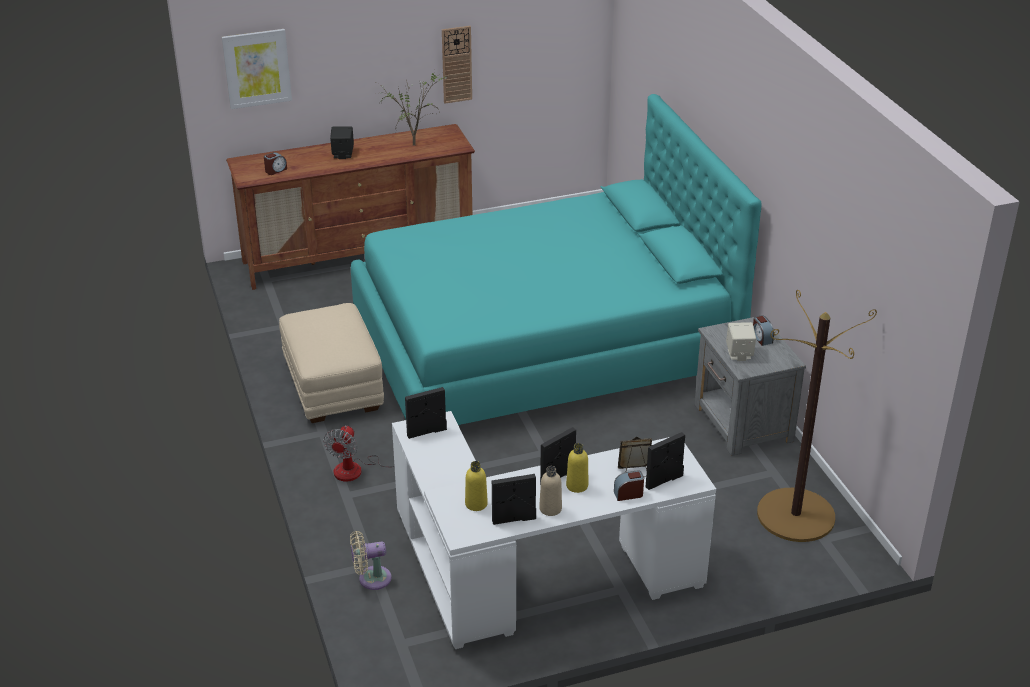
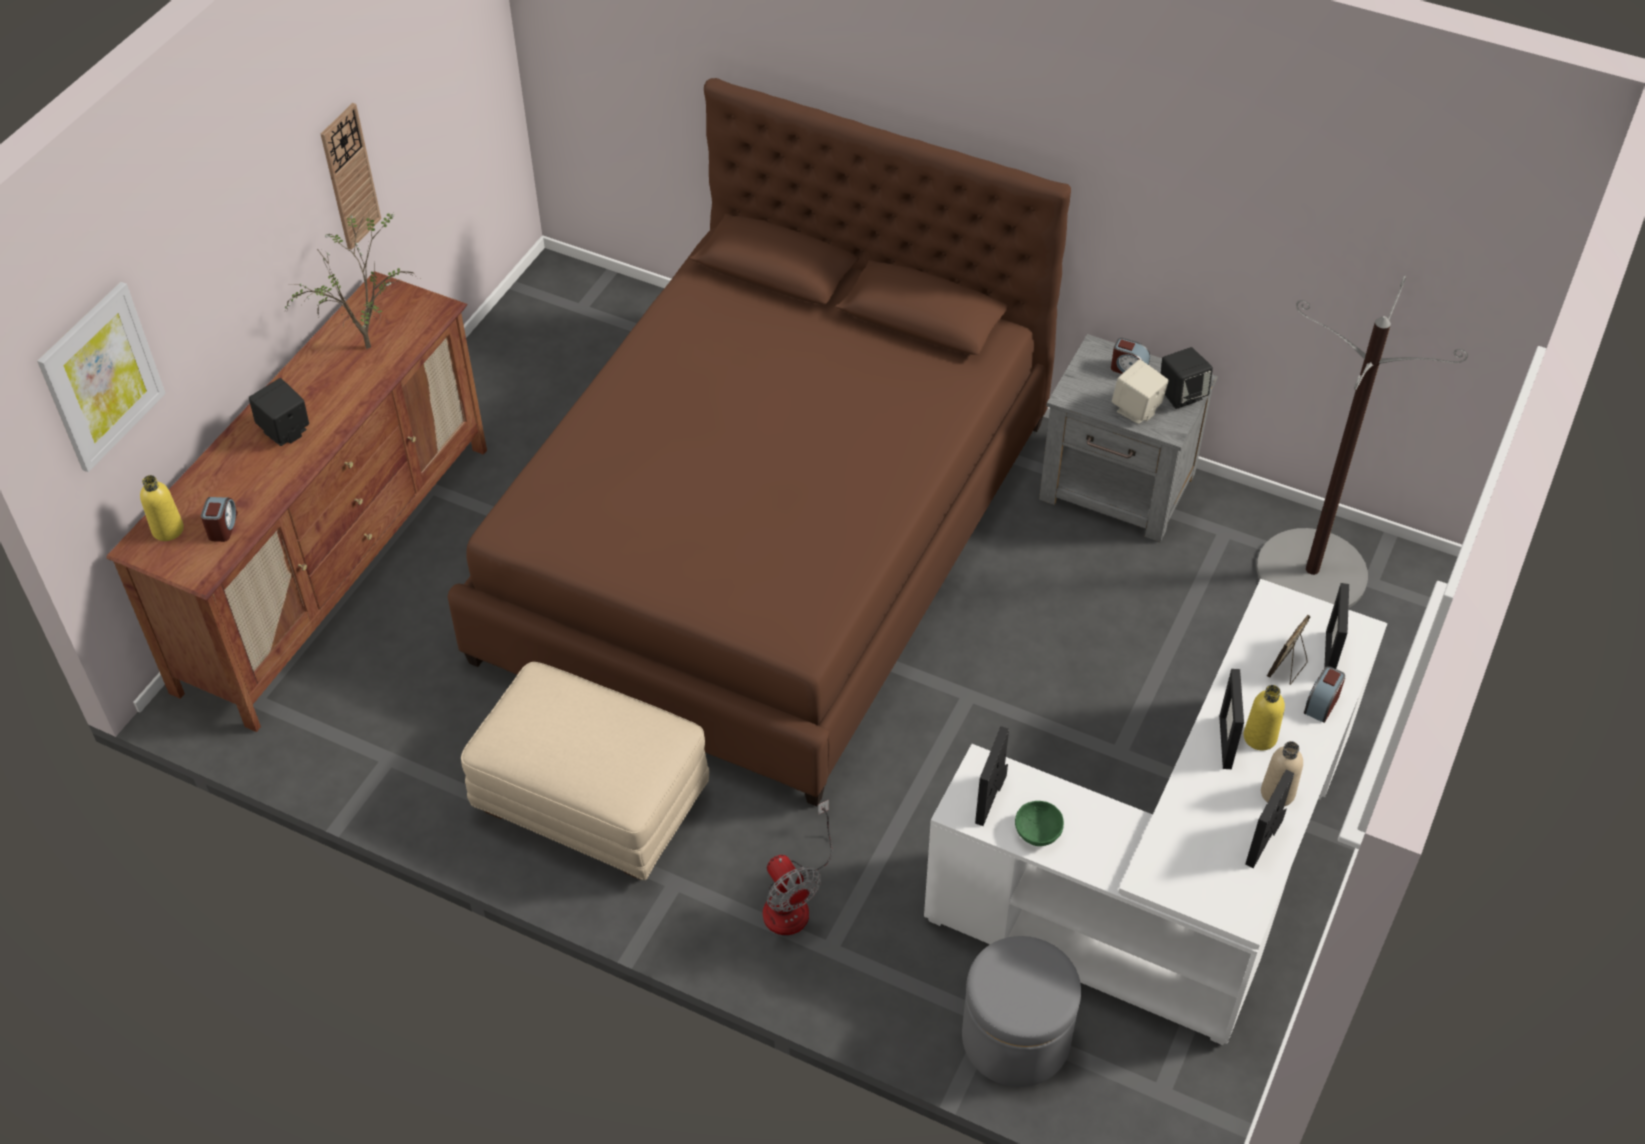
camera: 45 degrees left, 15 degrees up
(371, 579) = (1016, 1038): beige fan -> grey ottoman
(426, 455) = (1037, 833): none -> green bowl
(476, 504) = (1198, 855): yellow bottle -> yellow bottle (168, 530)
(544, 345) = (769, 538): turquoise bed -> brown bed
(773, 361) = (1182, 395): none -> black speaker
(796, 515) = (1312, 572): brown clothes rack -> grey clothes rack

